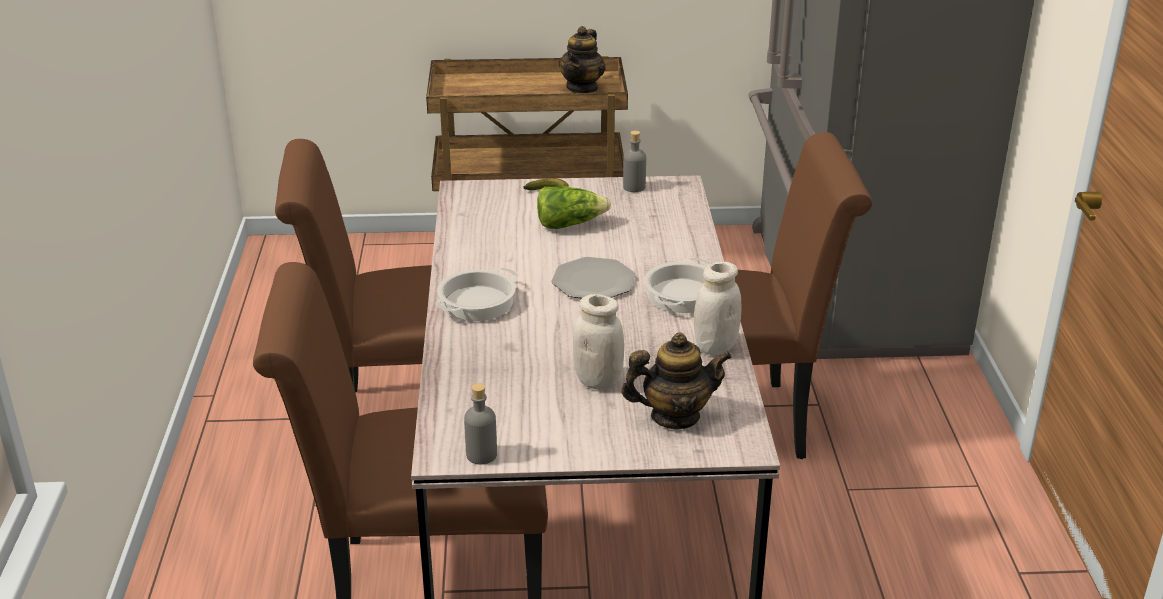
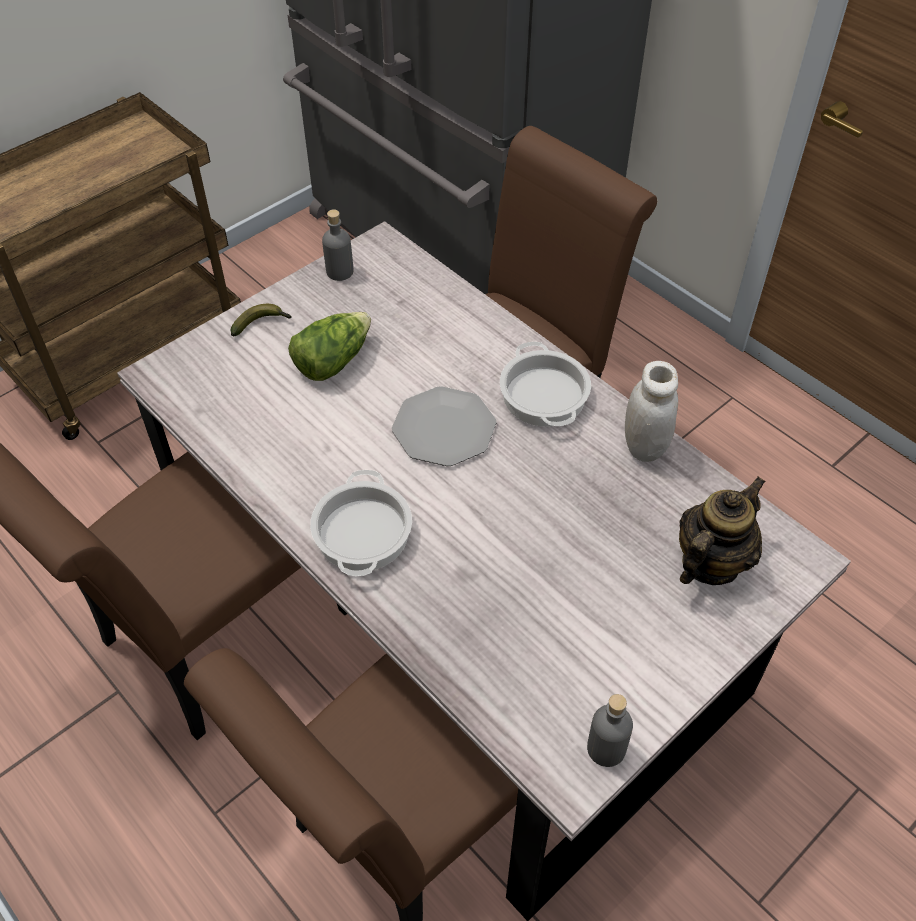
camera: 40 degrees left, 20 degrees up
(582, 88) = (131, 152): teapot -> none
(598, 381) = (597, 564): white jar -> none

